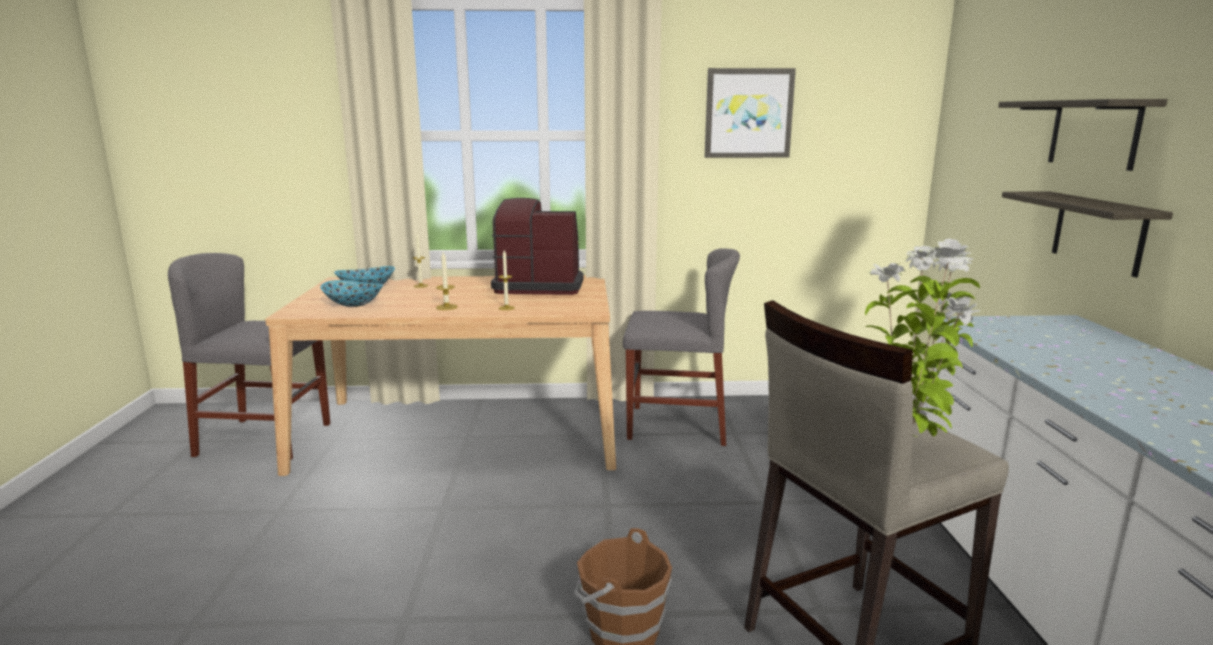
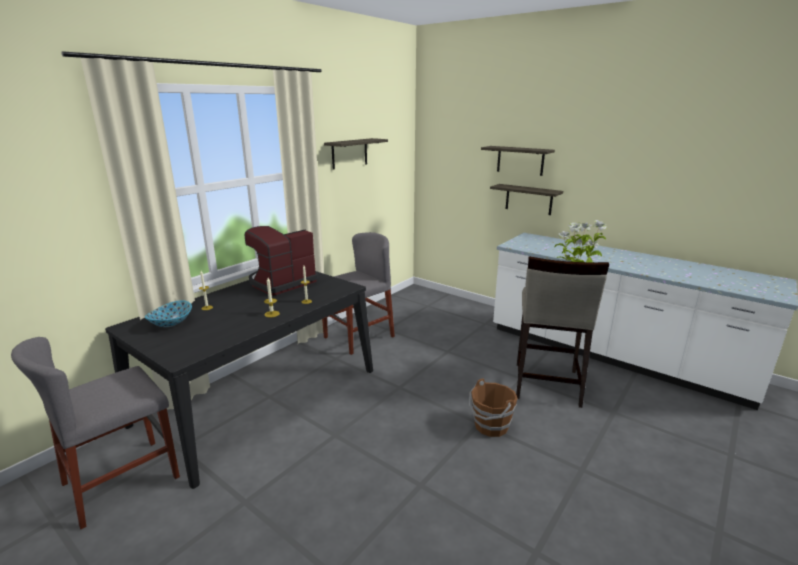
camera: 50 degrees left, 5 degrees up
(353, 304) = (204, 336): bowl -> none
(463, 432) = (260, 396): beige dining table -> black dining table
(748, 113) = (349, 153): picture -> shelf

